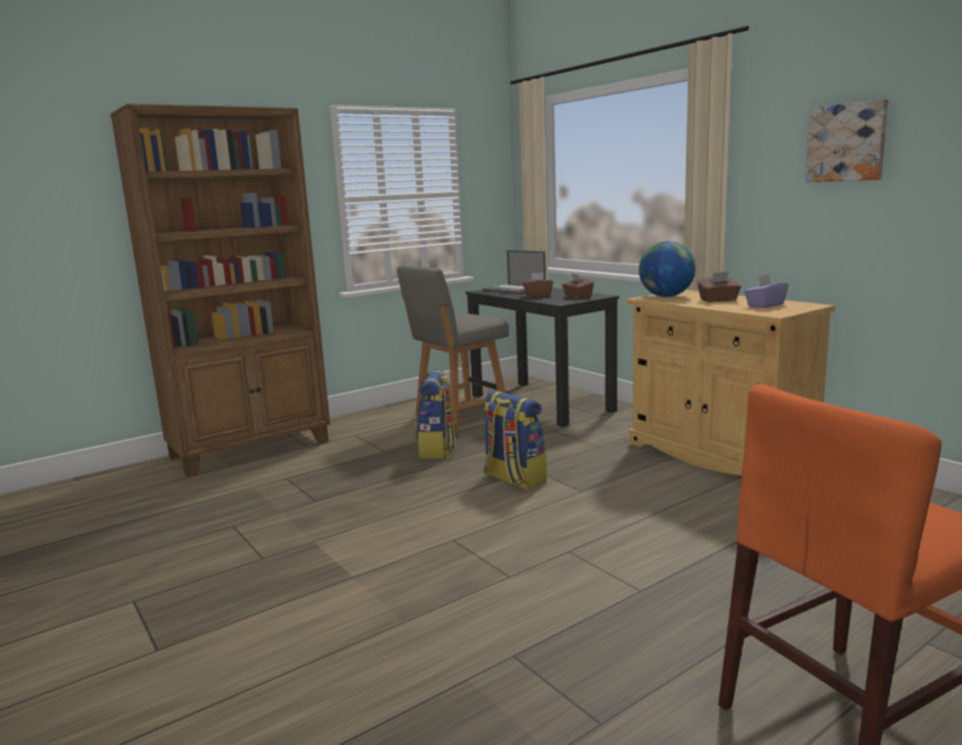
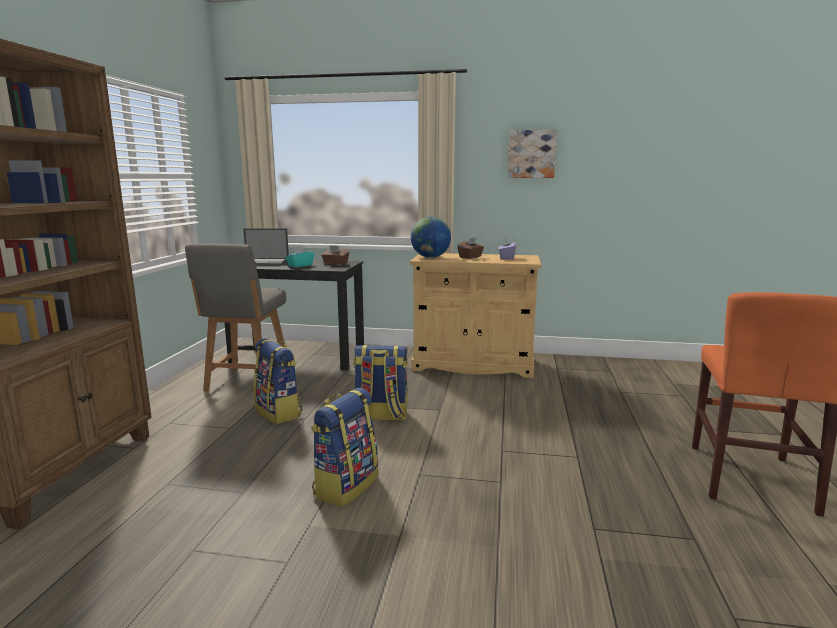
camera: 45 degrees left, 0 degrees up
(383, 525) = (345, 486): none -> backpack
(538, 296) = (300, 265): brown tissue box -> turquoise tissue box

